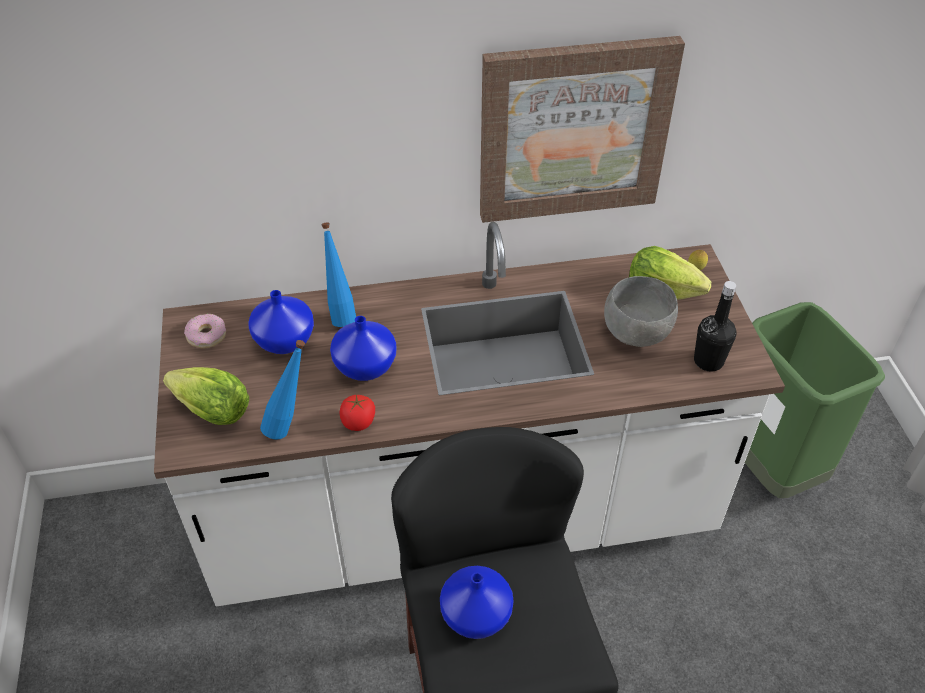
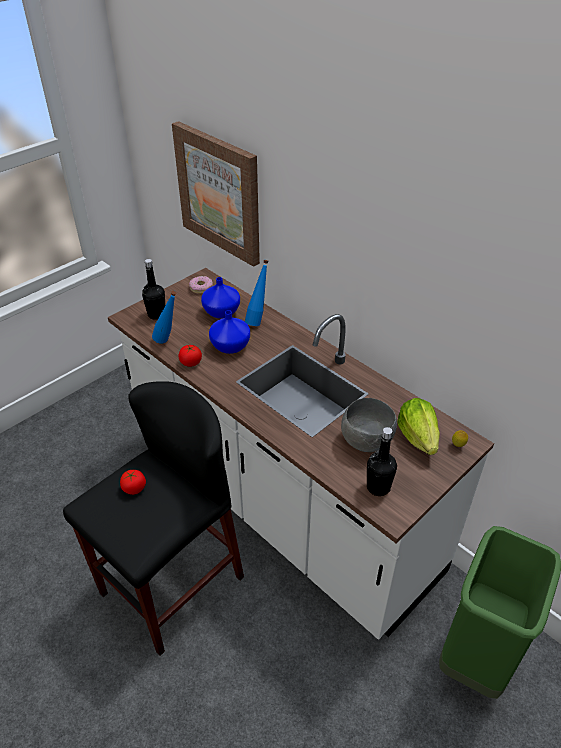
camera: 55 degrees right, 5 degrees down
(213, 411) = (156, 314): lettuce -> black bottle
(474, 616) = (134, 488): blue vase -> tomato
(573, 130) = (413, 287): picture -> picture (219, 193)

